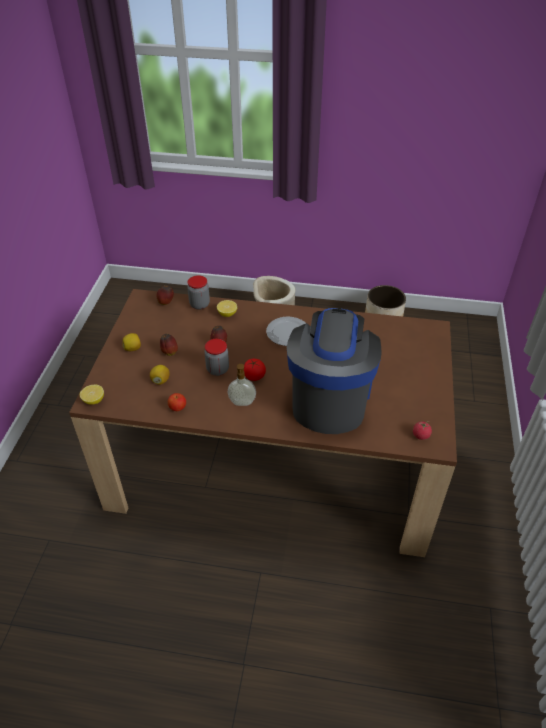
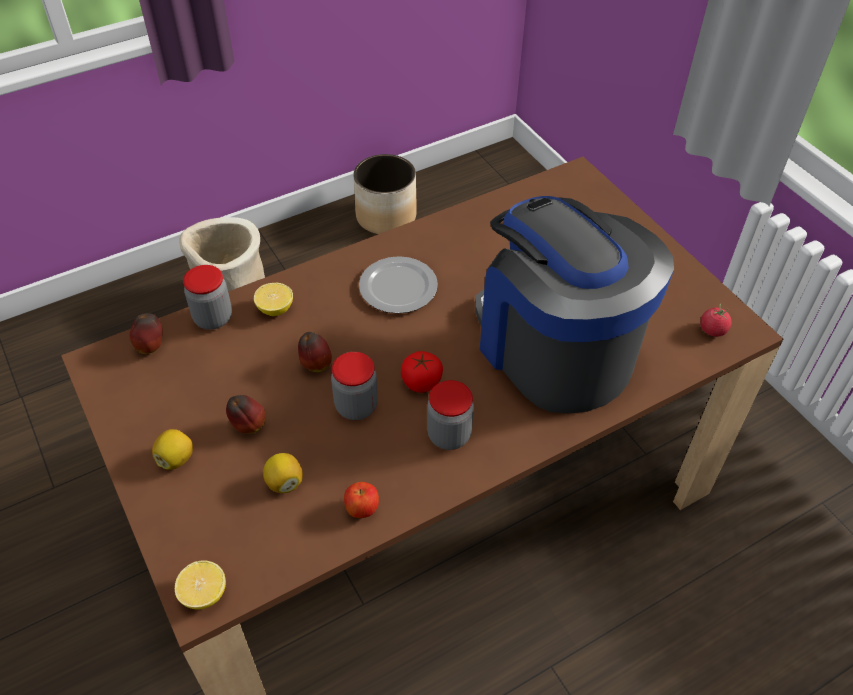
camera: 40 degrees left, 5 degrees up
(242, 403) = (449, 435): soap dispenser -> jar

